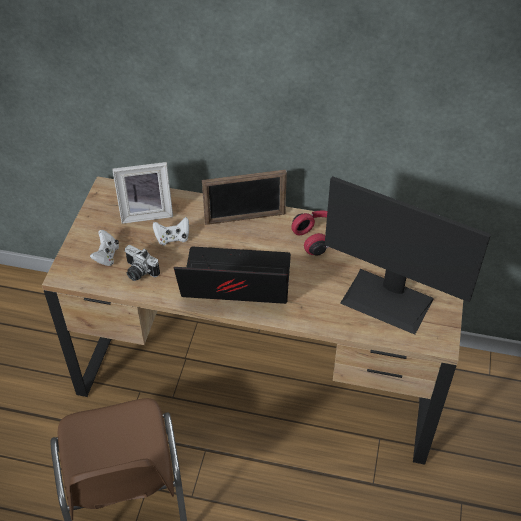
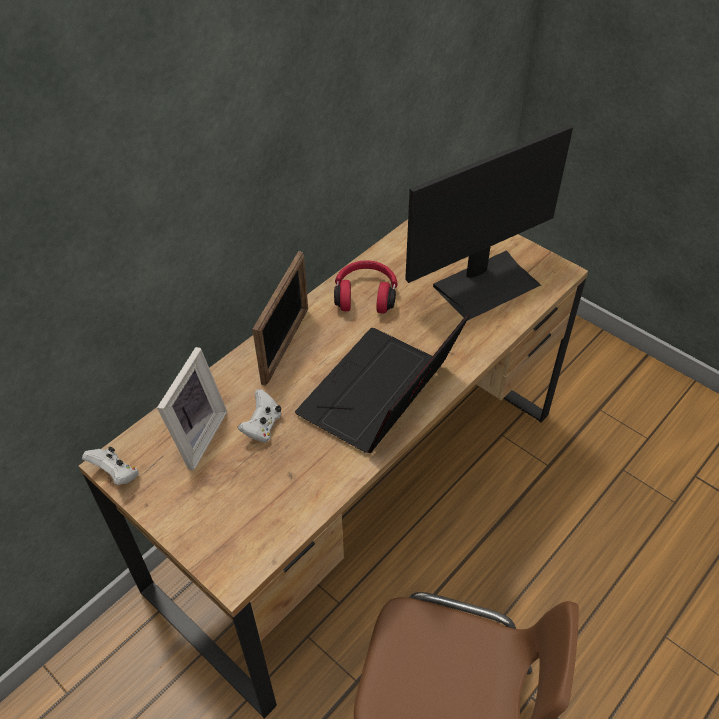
camera: 60 degrees left, 0 degrees up
(106, 256) = (238, 510): white game controller -> white game controller (116, 474)
(138, 272) = (293, 485): camera -> none

